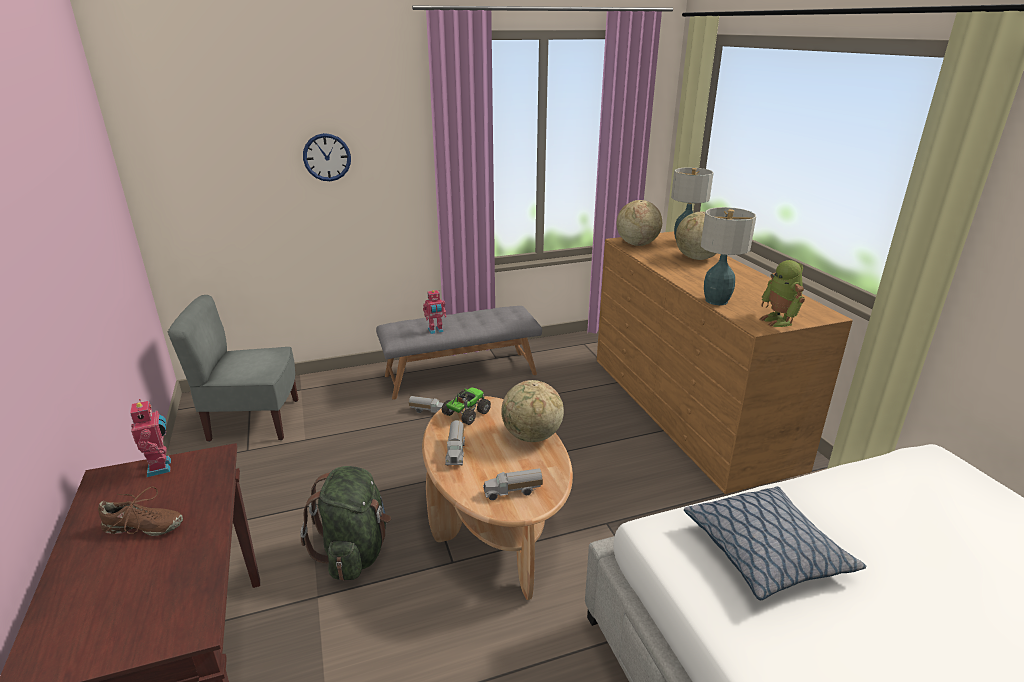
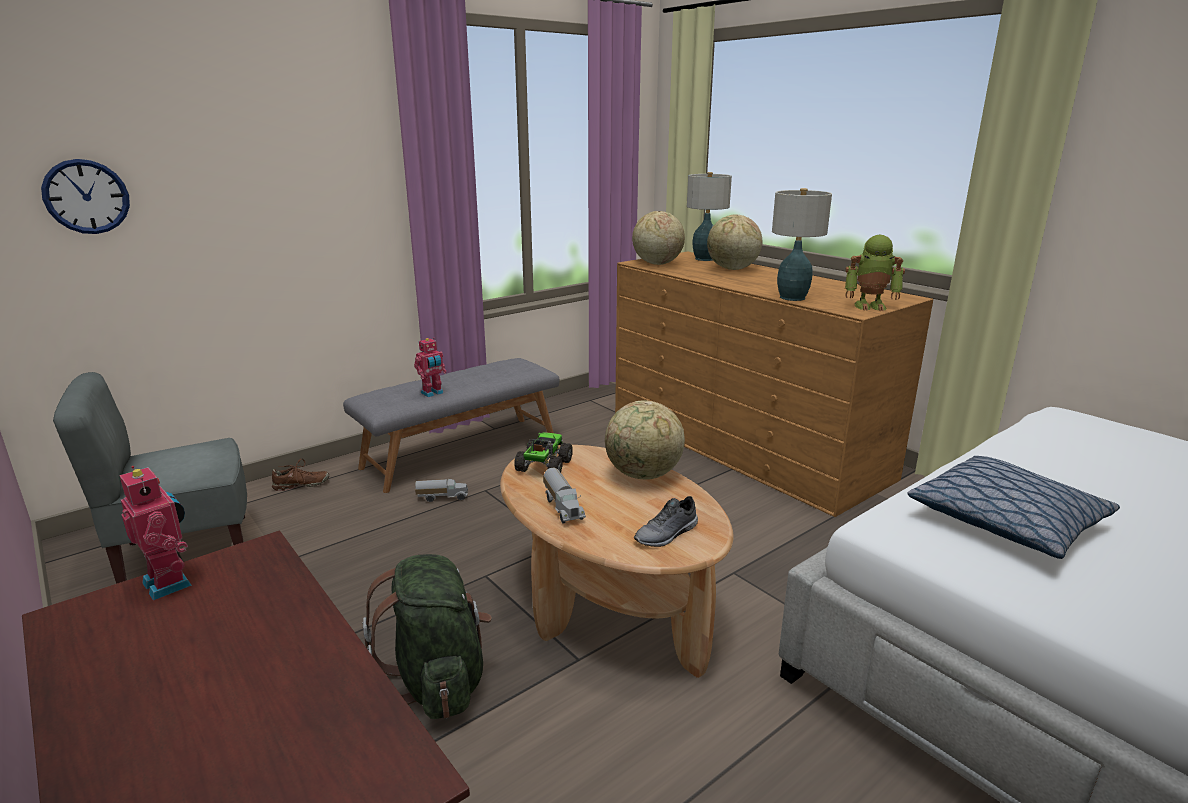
camera: 20 degrees left, 5 degrees down
(143, 528) = (200, 667): brown shoe -> brown shoe (301, 485)
(327, 157) = (258, 169): wall clock -> wall clock (86, 196)
(512, 492) = (667, 535): toy truck -> grey shoe
(778, 321) = (870, 306): toy robot -> toy robot turned 45 degrees counterclockwise

